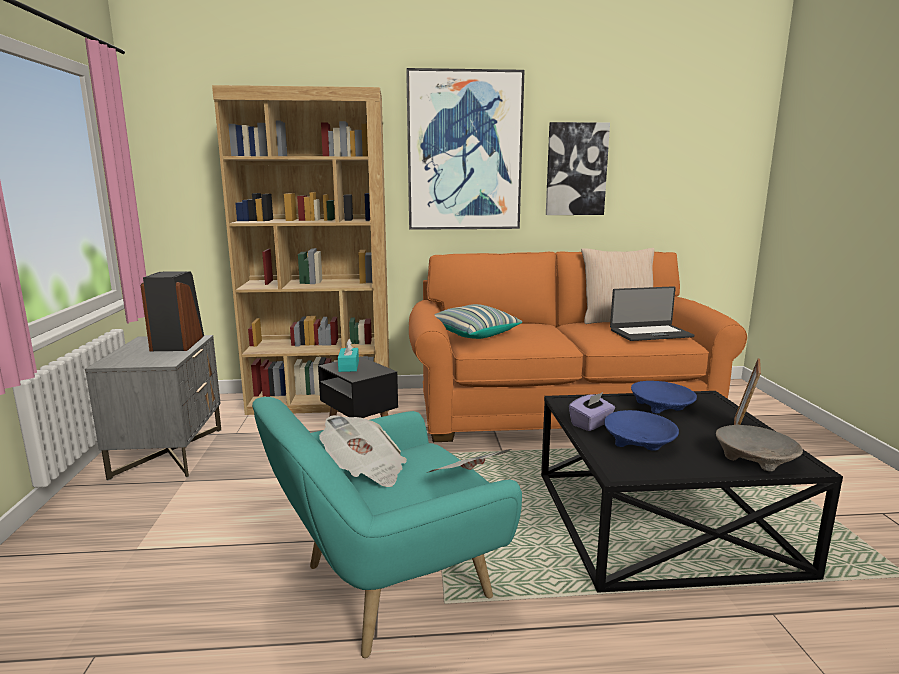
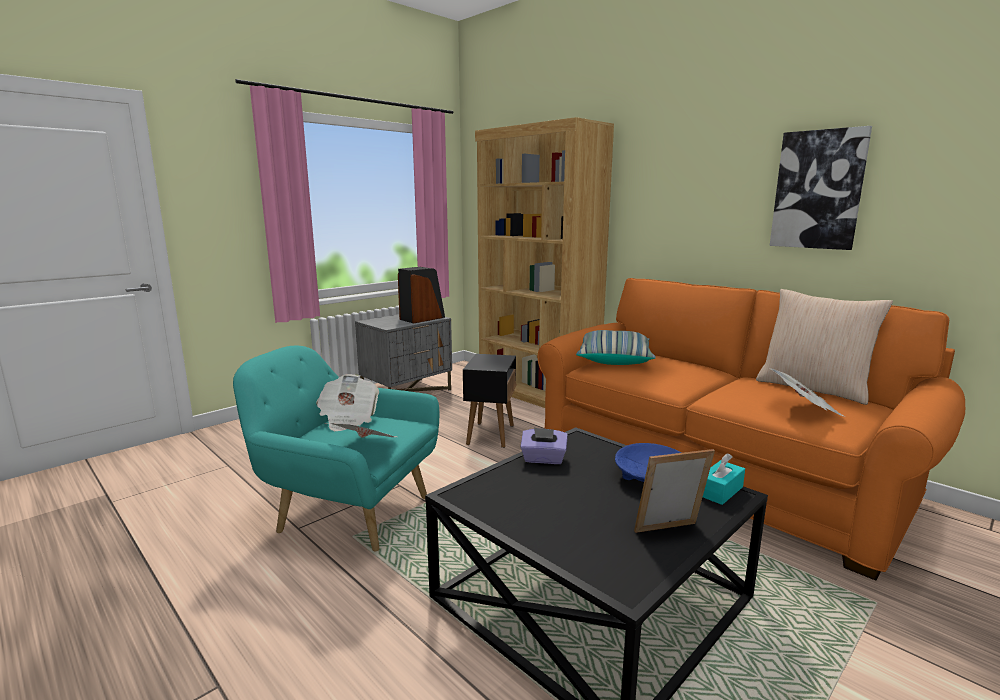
camera: 50 degrees right, 0 degrees up
(348, 366) = (489, 359): turquoise tissue box -> turquoise tissue box (720, 491)
(464, 152) = (685, 173): picture -> none
(639, 442) = (539, 488): blue bowl -> none
(650, 333) = (803, 409): laptop -> newspaper
(754, 458) = (595, 553): beige bowl -> none

